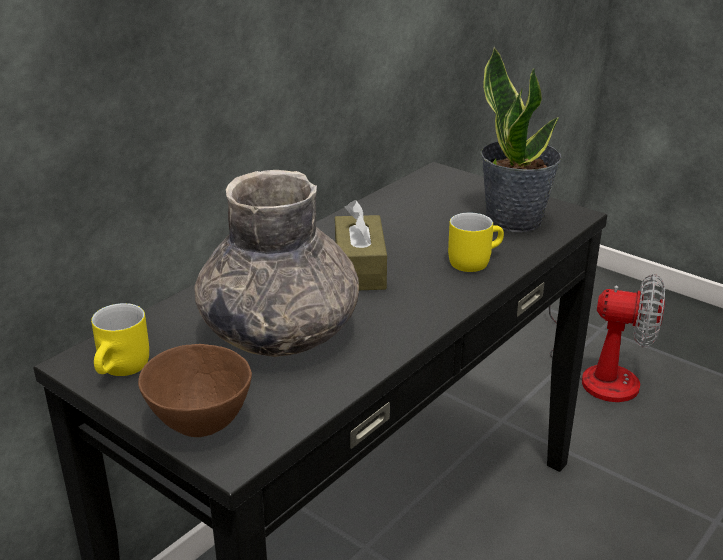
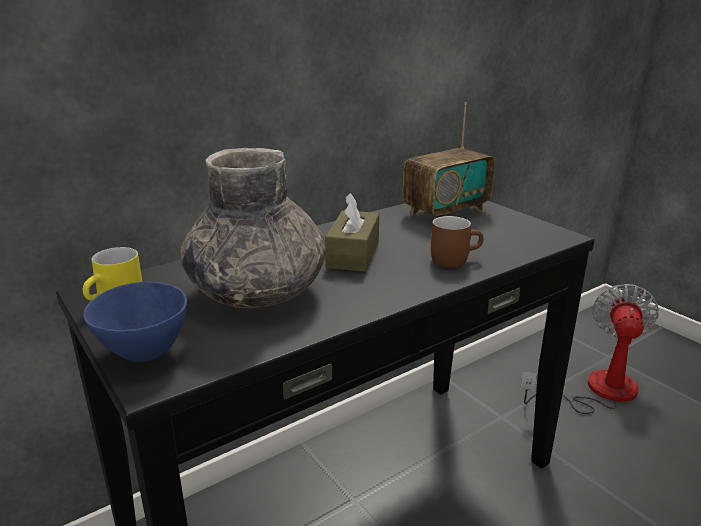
camera: 15 degrees right, 5 degrees down
(199, 425) = (143, 352): brown bowl -> blue bowl
(435, 196) = (446, 212): none -> radio
(472, 260) = (453, 259): yellow mug -> brown mug
(514, 219) = (506, 234): potted plant -> none
(597, 372) = (597, 391): fan -> fan turned 105 degrees counterclockwise

